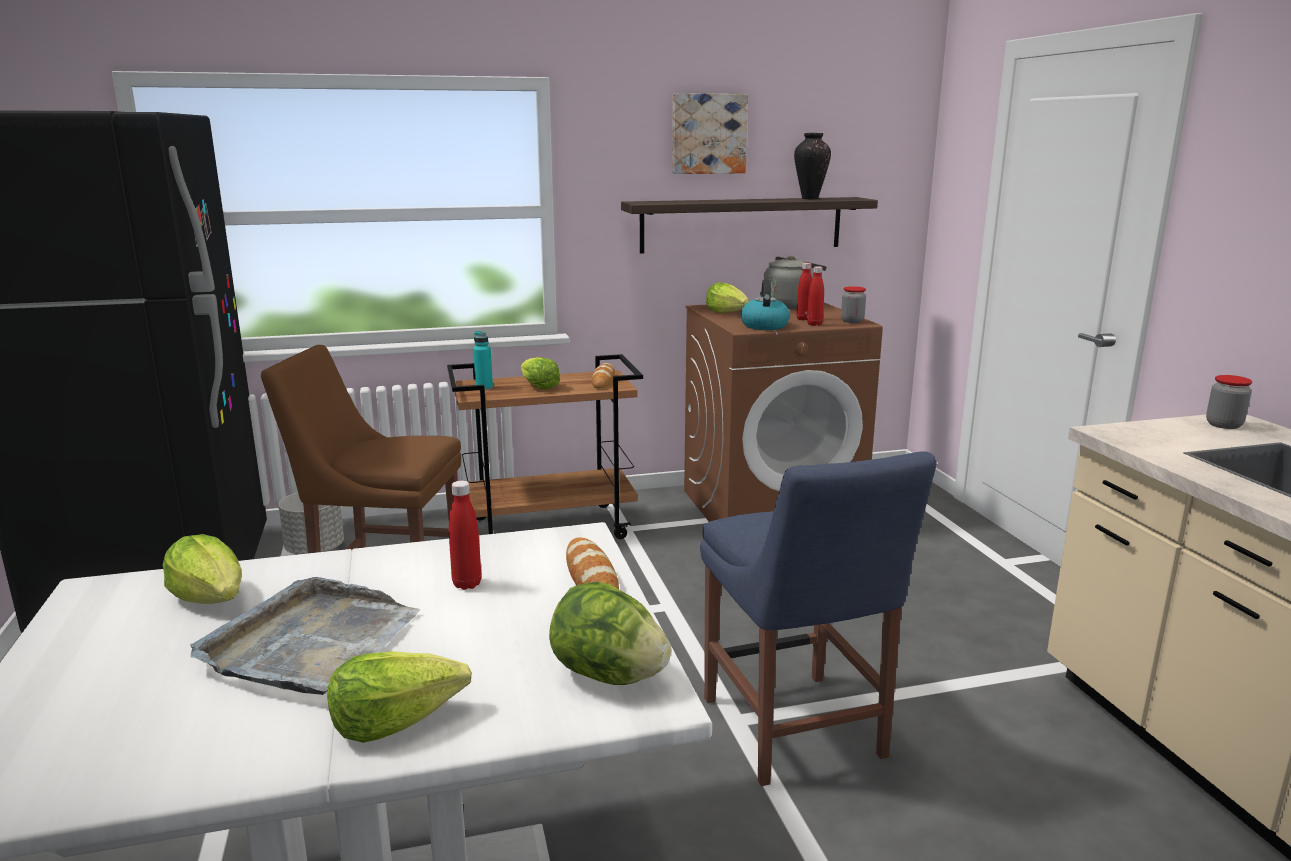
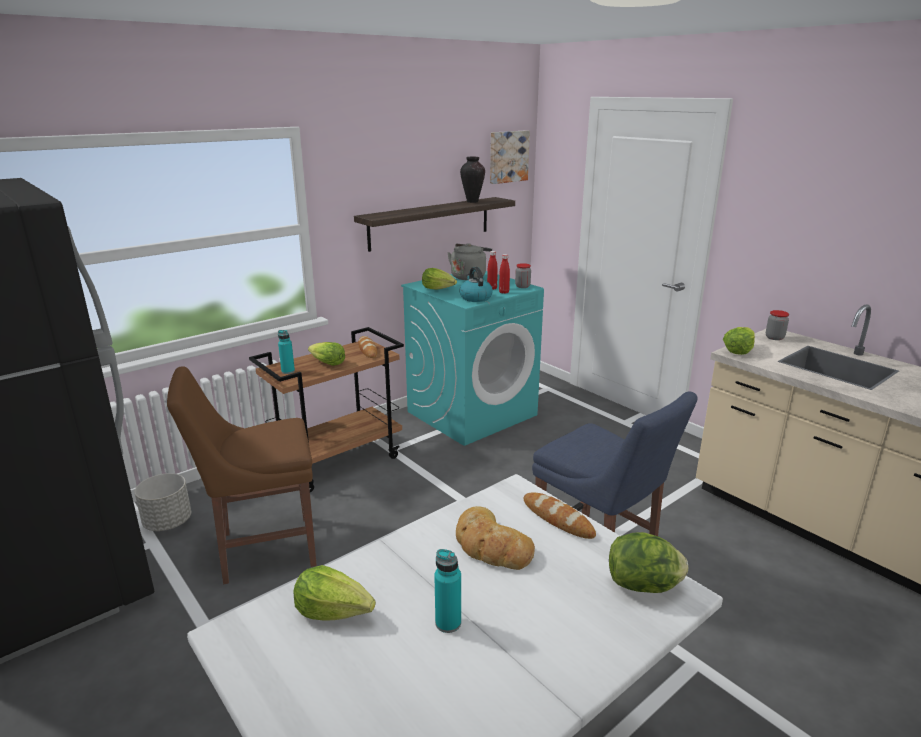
camera: 25 degrees left, 5 degrees up
(311, 643) = (448, 623): grey tray -> turquoise bottle
(396, 720) = (568, 660): lettuce -> lettuce (738, 350)
(467, 584) = (491, 546): red bottle -> bread
(708, 134) = (406, 161): picture -> picture (507, 156)
(771, 508) = (472, 413): brown washing machine -> turquoise washing machine

